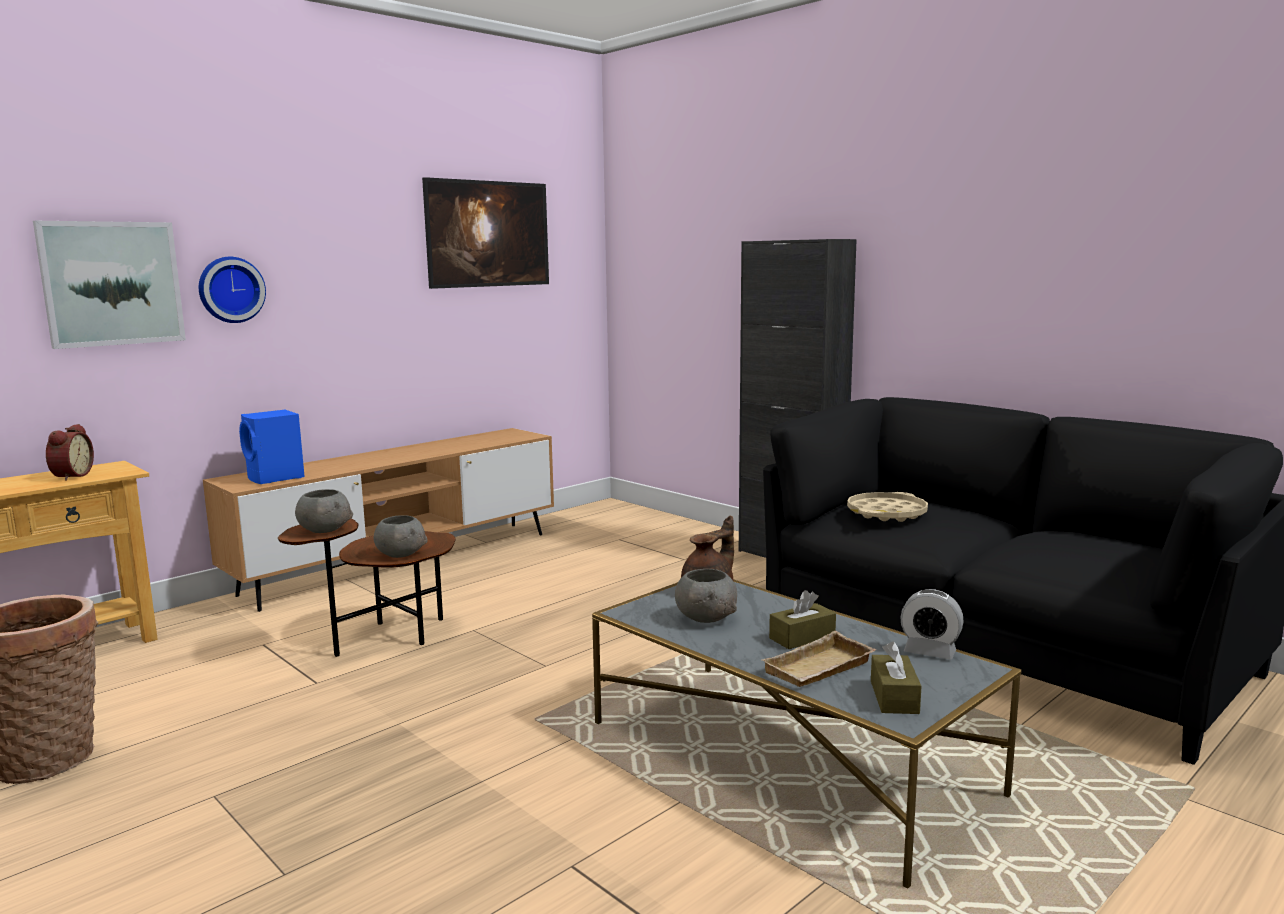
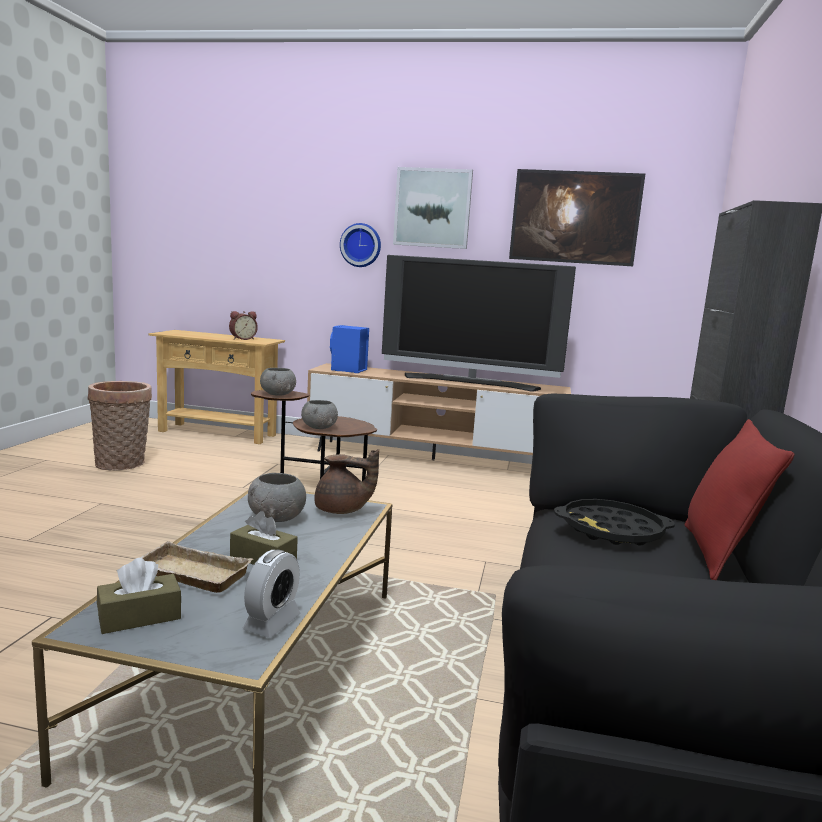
camera: 55 degrees right, 0 degrees up
(112, 283) = (296, 235): picture -> picture (432, 208)
(437, 450) = (470, 382): none -> television
(887, 513) = (611, 530): beige tray -> black tray
(929, 652) = (272, 623): alarm clock -> alarm clock turned 150 degrees counterclockwise
(936, 503) = (718, 554): none -> red pillow

